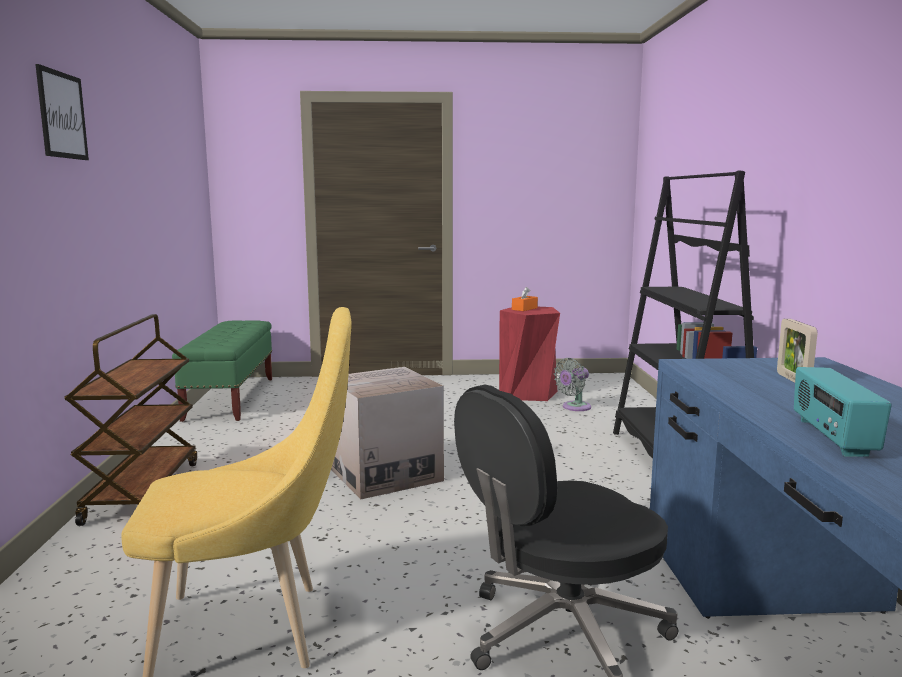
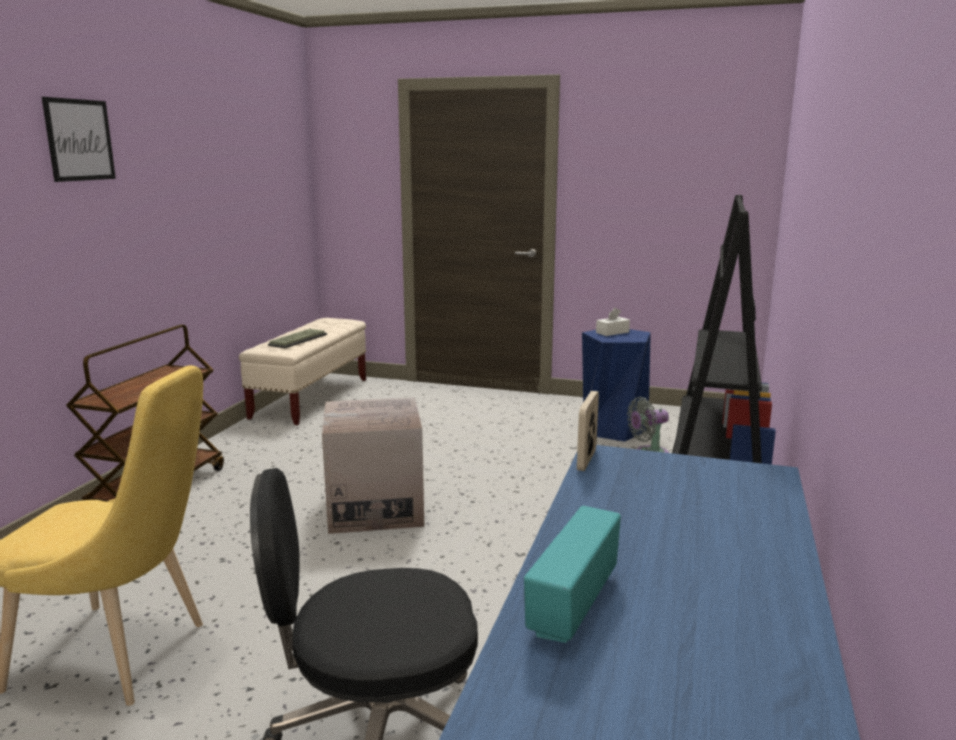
camera: 20 degrees right, 5 degrees up
(224, 337) = (297, 339): none -> keyboard
(230, 398) = (311, 398): green bench -> beige bench
(524, 309) = (612, 332): orange tissue box -> white tissue box
(528, 393) = (612, 428): red stool -> blue stool
(793, 380) = (686, 501): picture frame -> picture frame (586, 460)

